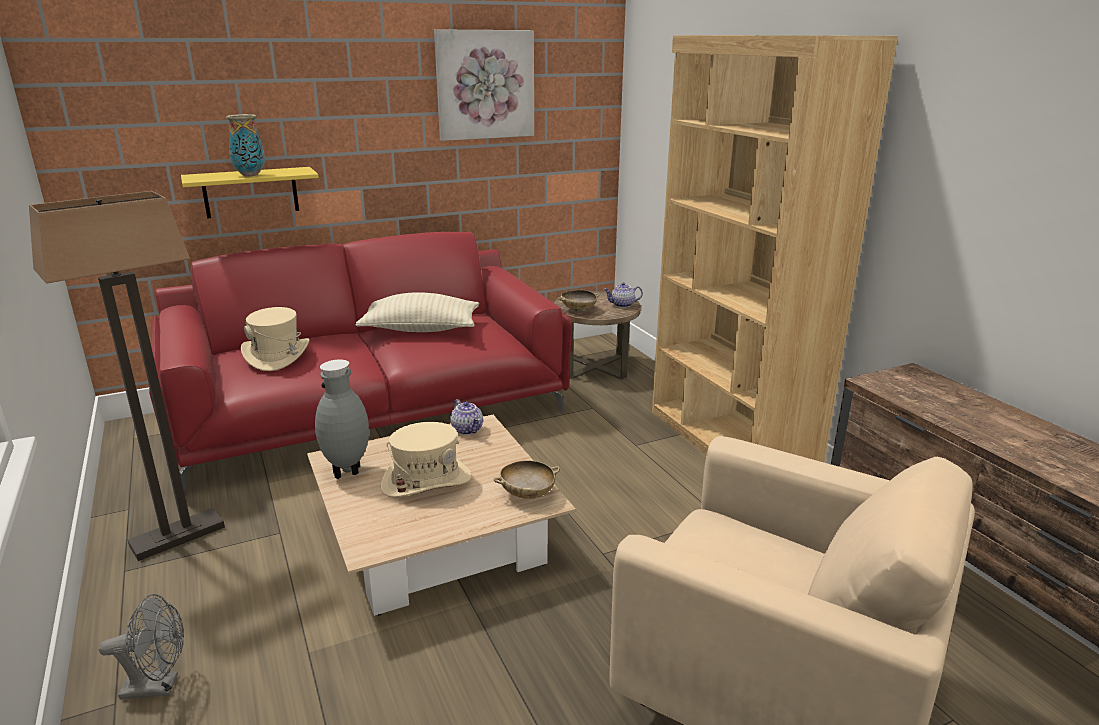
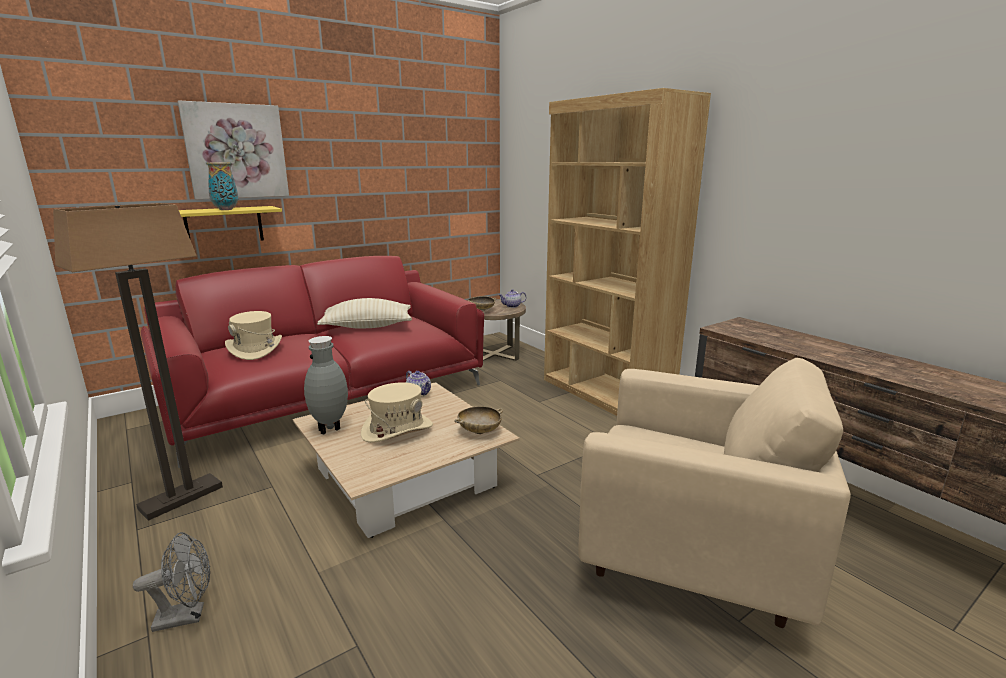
camera: 10 degrees left, 5 degrees down
(485, 85) = (403, 147): picture -> picture (236, 151)

